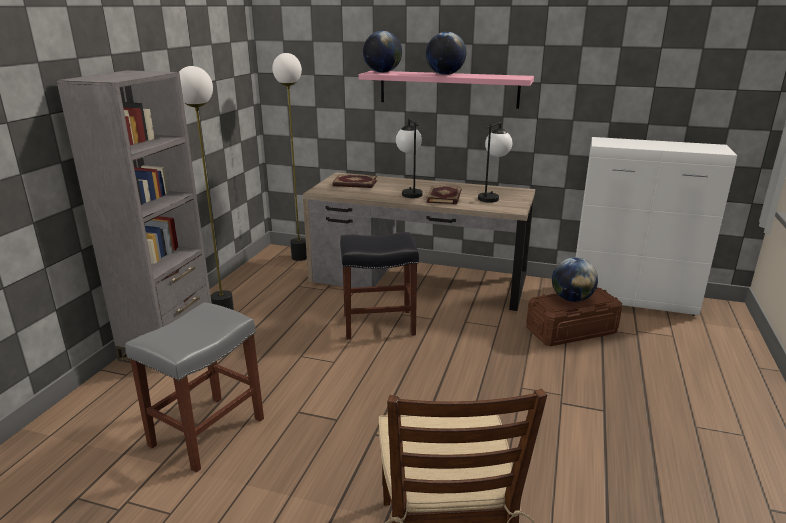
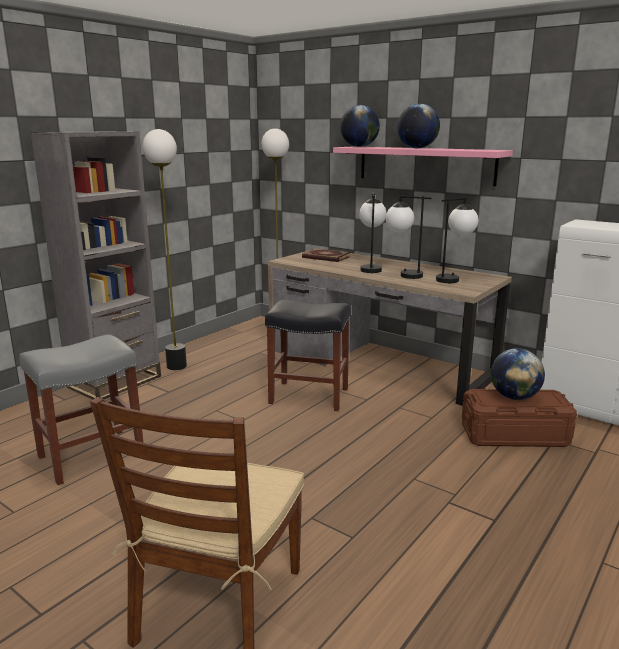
camera: 20 degrees right, 5 degrees down
(445, 197) = (402, 275): book -> table lamp

